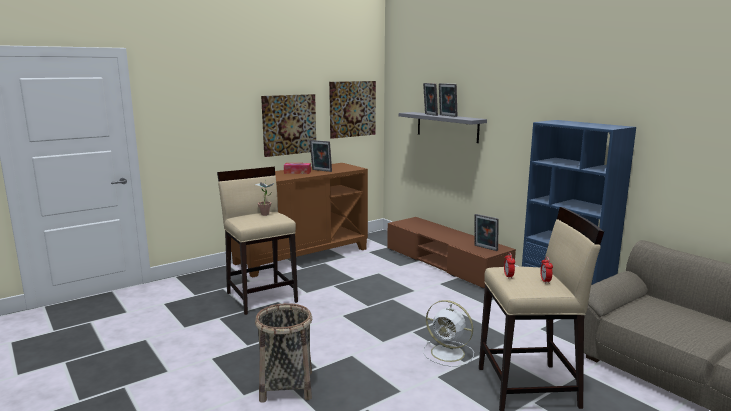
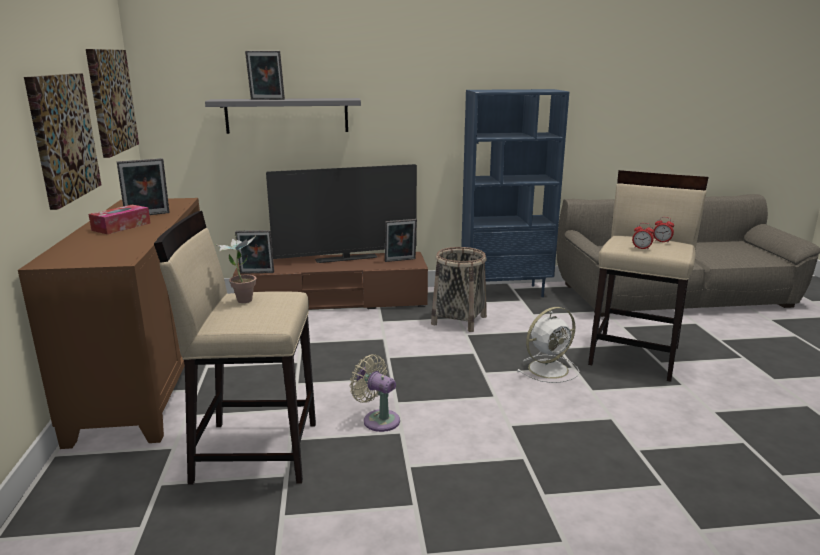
camera: 60 degrees left, 5 degrees up
(286, 386) = (559, 496): basket -> basket (459, 320)
(317, 315) = (378, 419): none -> beige fan
(447, 116) = (295, 98): picture frame -> picture frame (256, 273)
(460, 236) = (346, 259): none -> television

